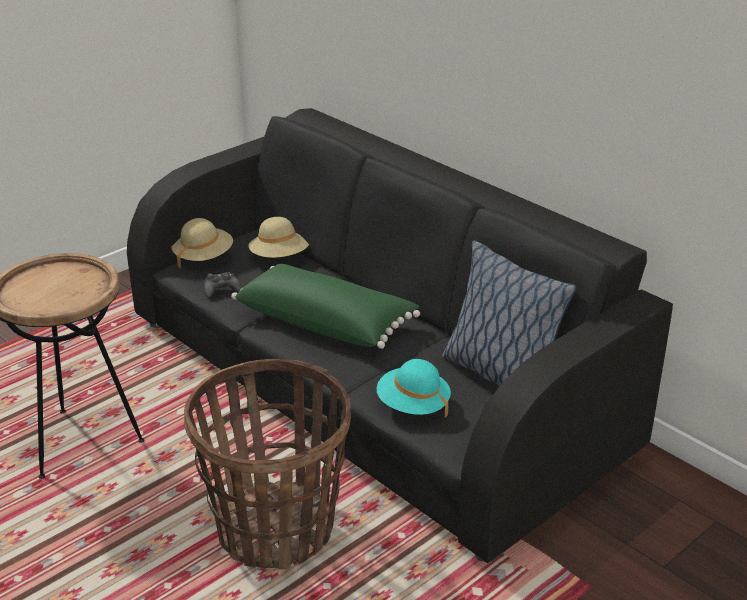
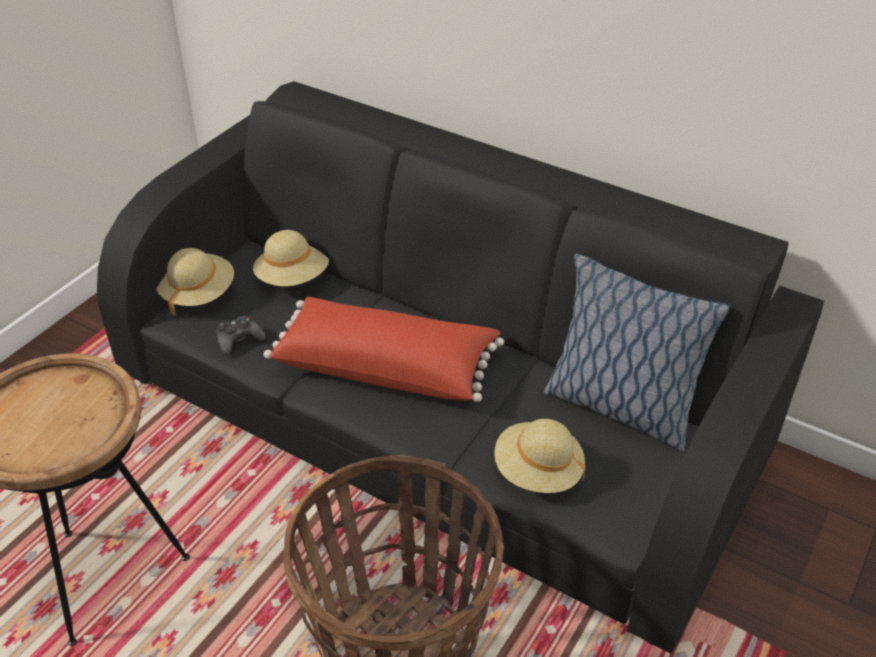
camera: 15 degrees left, 10 degrees up
(326, 322) = (386, 366): green pillow -> red pillow
(413, 405) = (537, 472): turquoise hat -> beige hat

